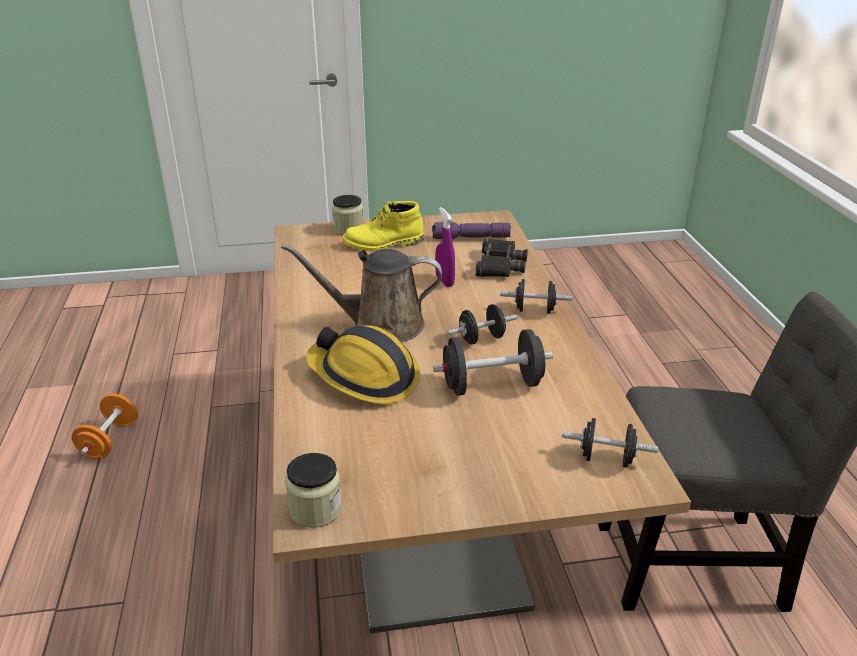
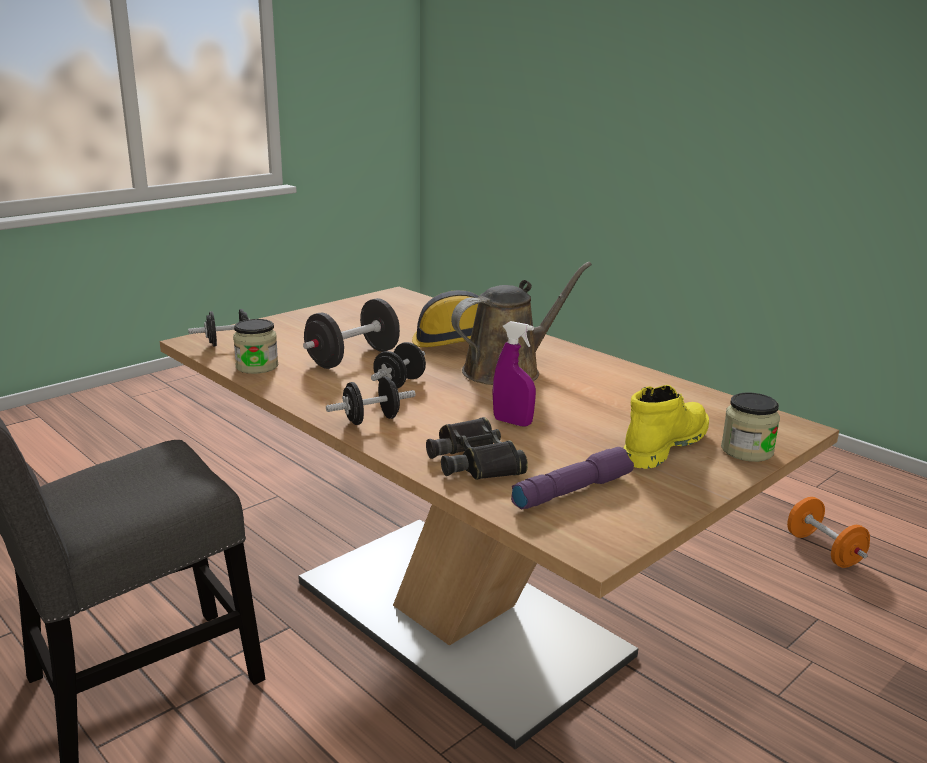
camera: 145 degrees right, 10 degrees down
(315, 509) = (398, 296): jar -> jar (257, 366)

